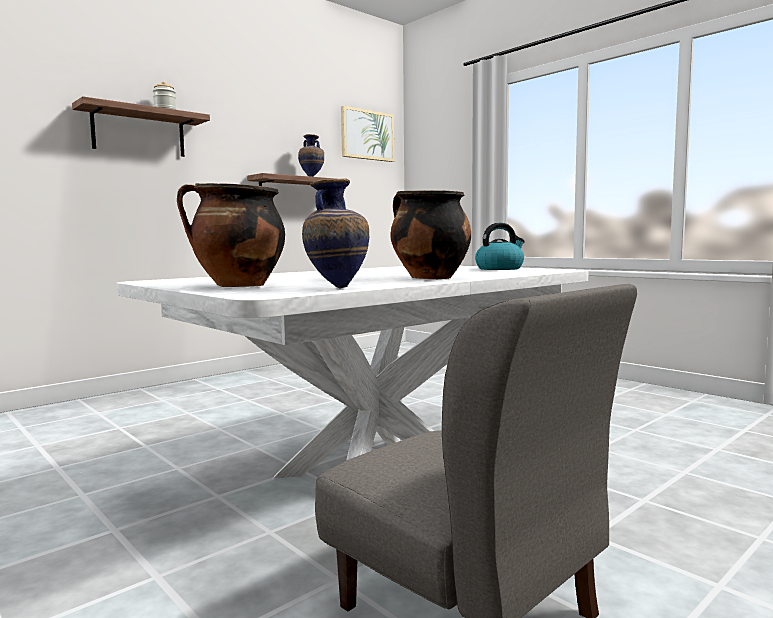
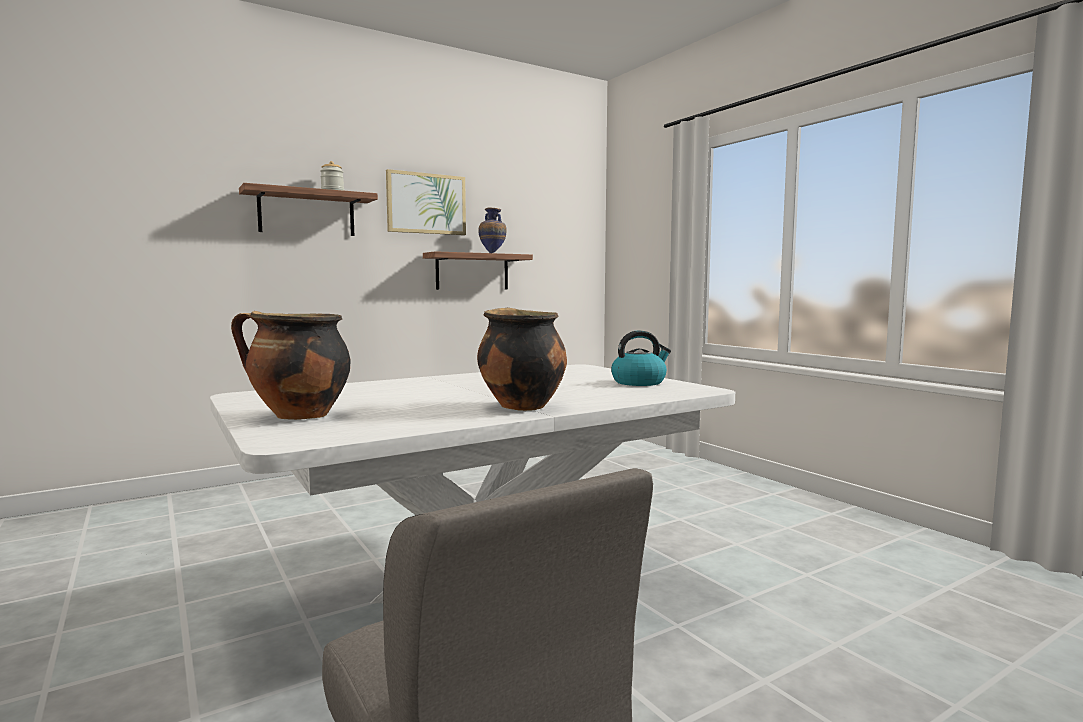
camera: 10 degrees right, 0 degrees up
(336, 287) = (385, 428): vase -> none
(367, 135) = (561, 203): picture -> picture (426, 203)

